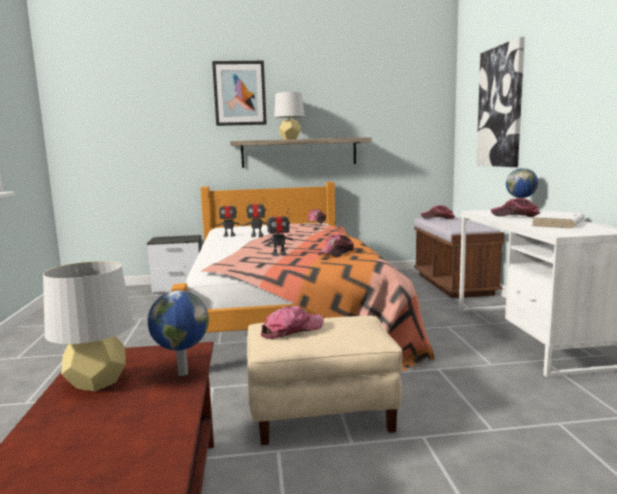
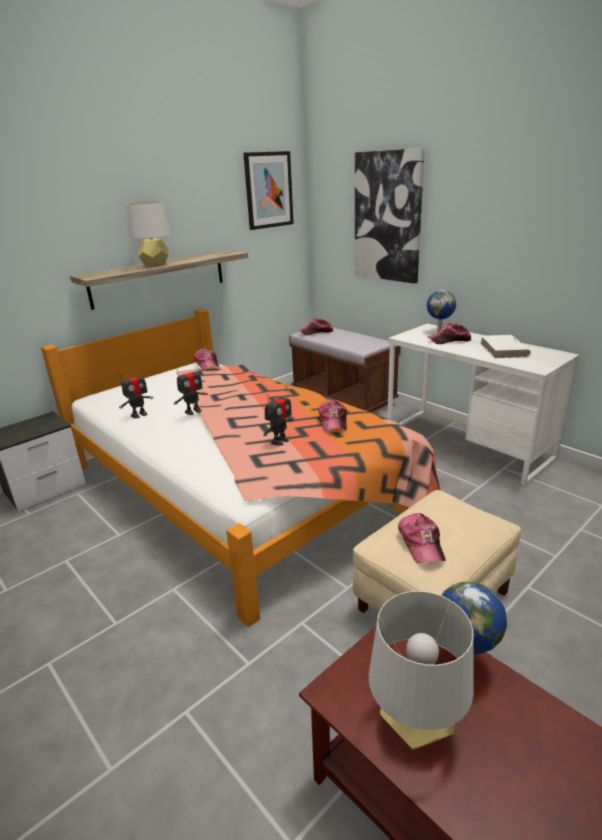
camera: 35 degrees left, 15 degrees up
(239, 93) = (70, 204): picture -> picture (268, 190)
(292, 330) = (421, 543): cap -> cap turned 150 degrees clockwise

